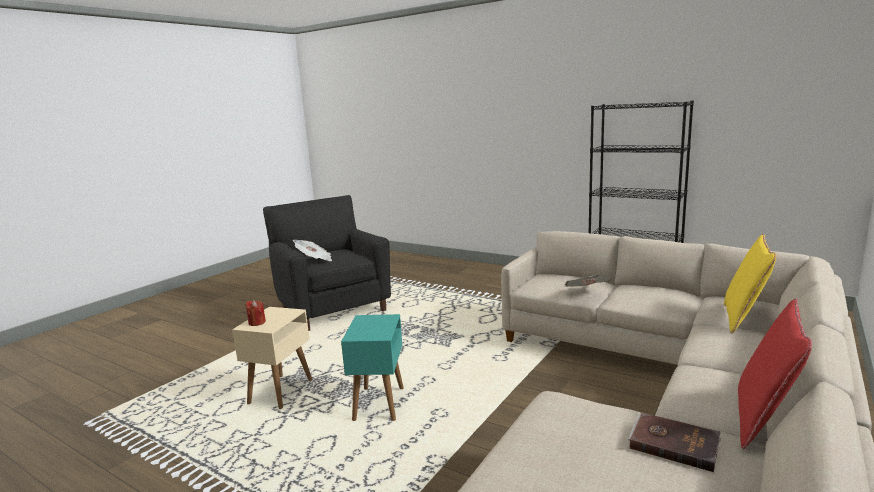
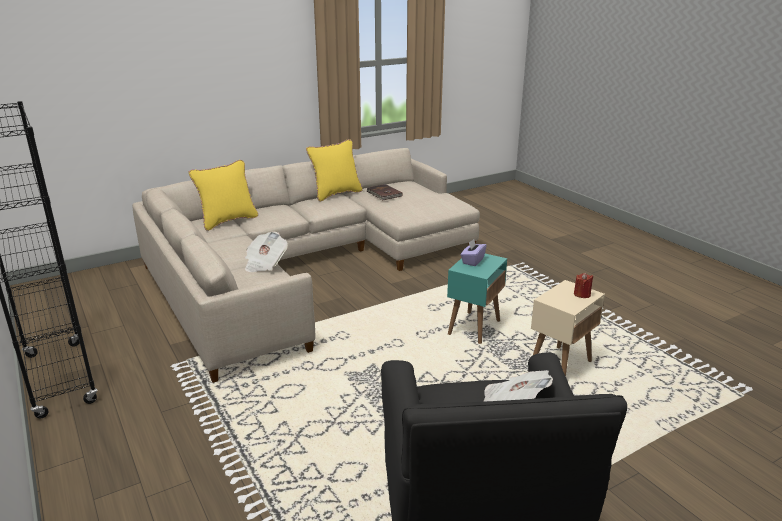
camera: 155 degrees left, 10 degrees up
(379, 327) = (472, 261): none -> purple tissue box
(763, 421) = (336, 194): red pillow -> yellow pillow

